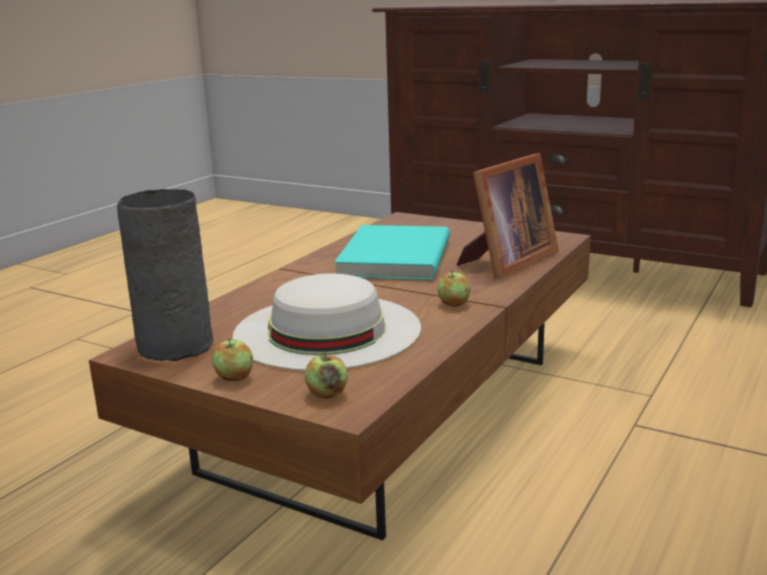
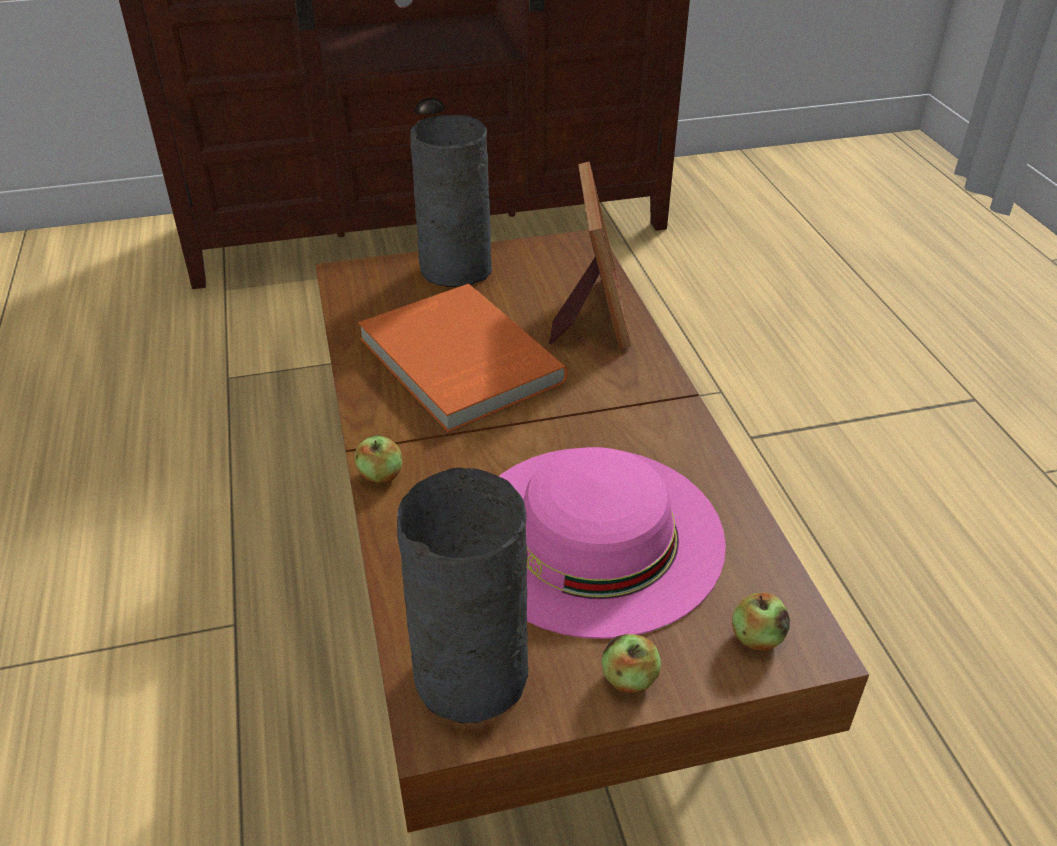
camera: 45 degrees left, 20 degrees up
(327, 330) = (594, 536): white hat -> pink hat
(392, 257) = (457, 362): turquoise book -> orange book
(453, 303) = (646, 415): apple -> apple (380, 475)
(465, 228) = (455, 268): none -> grey vase

